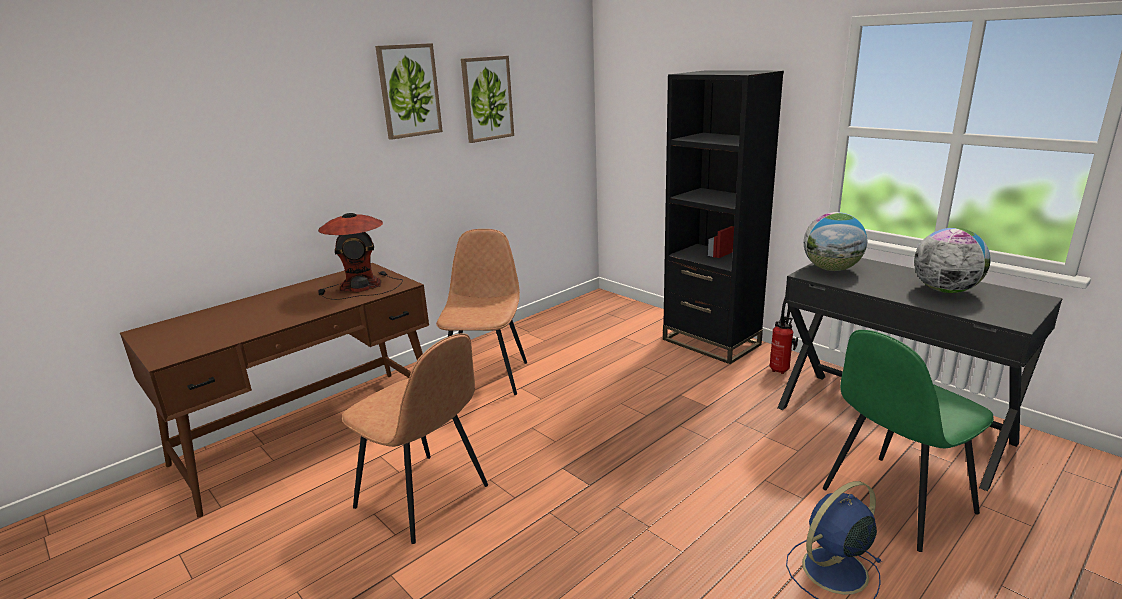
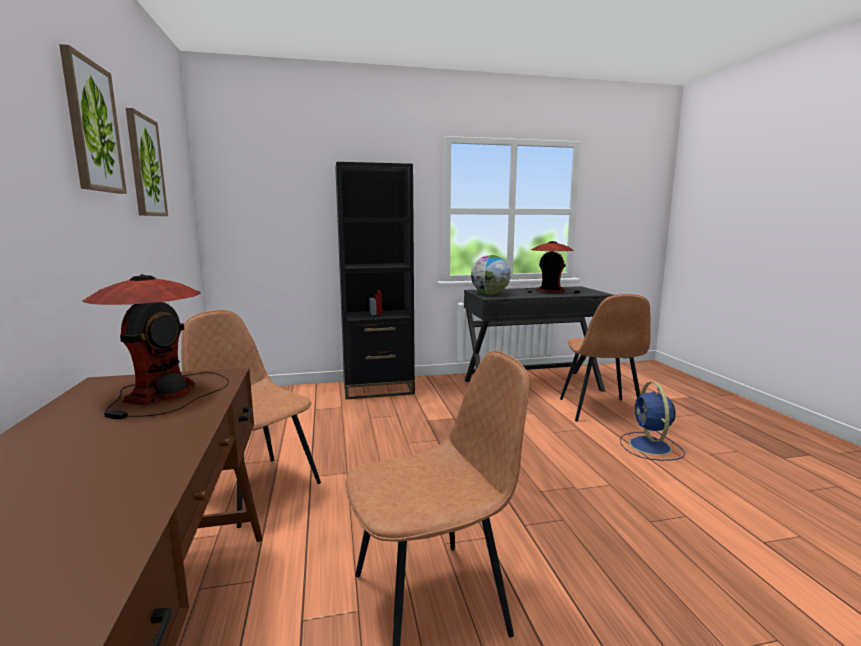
camera: 60 degrees left, 10 degrees down
(781, 369) = (443, 385): fire extinguisher -> none
(895, 502) = (600, 411): green chair -> brown chair
(945, 290) = (550, 291): globe -> table lamp

